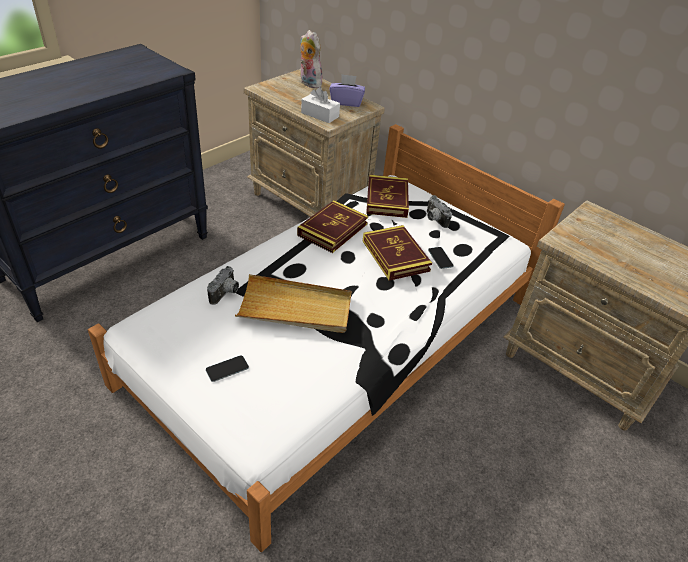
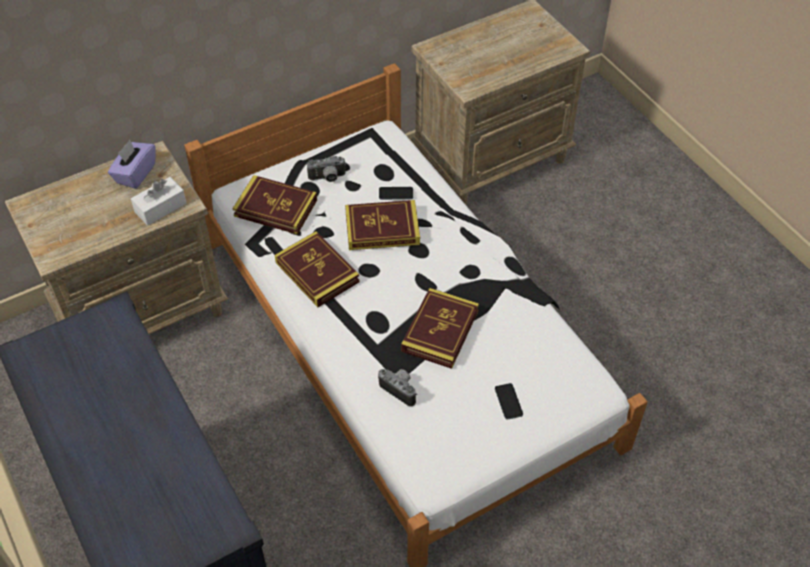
camera: 70 degrees left, 10 degrees up
(295, 308) = (440, 331): beige tray -> book
(308, 83) = (60, 201): plush toy -> none

